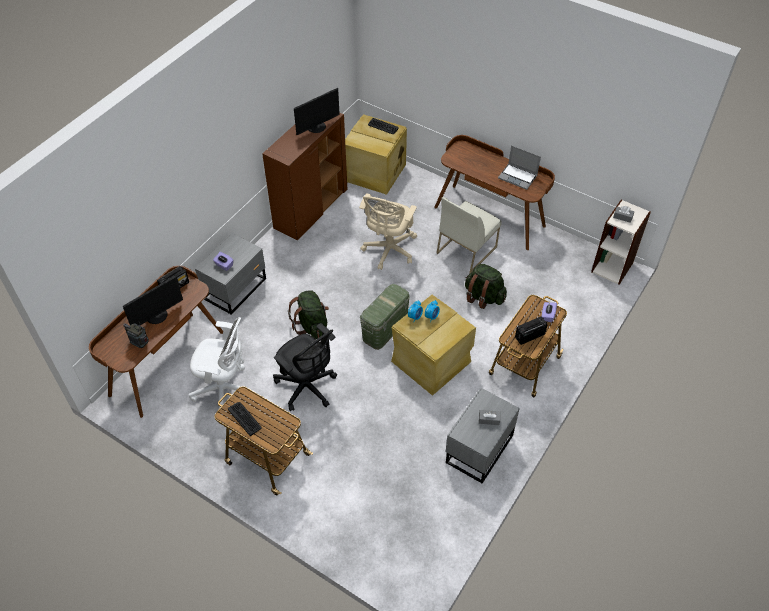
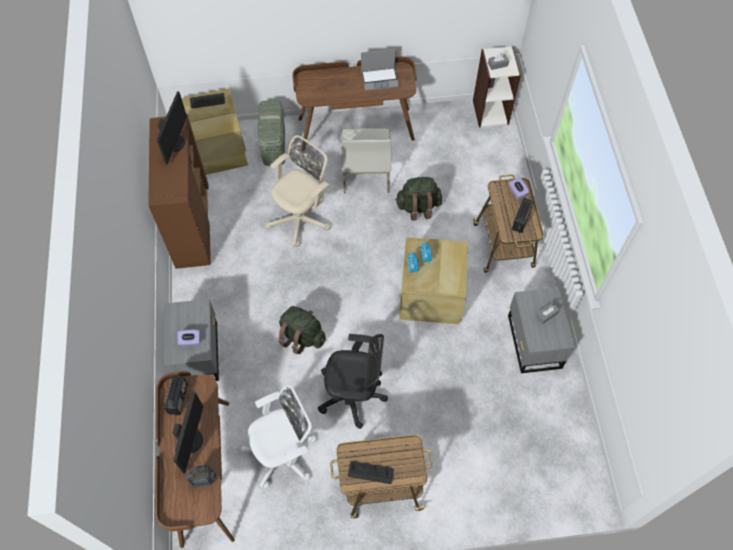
camera: 40 degrees left, 10 degrees up
(385, 329) = (366, 294): green storage box -> green storage box (273, 145)
(389, 251) = (302, 219): beige office chair -> beige office chair turned 120 degrees counterclockwise

